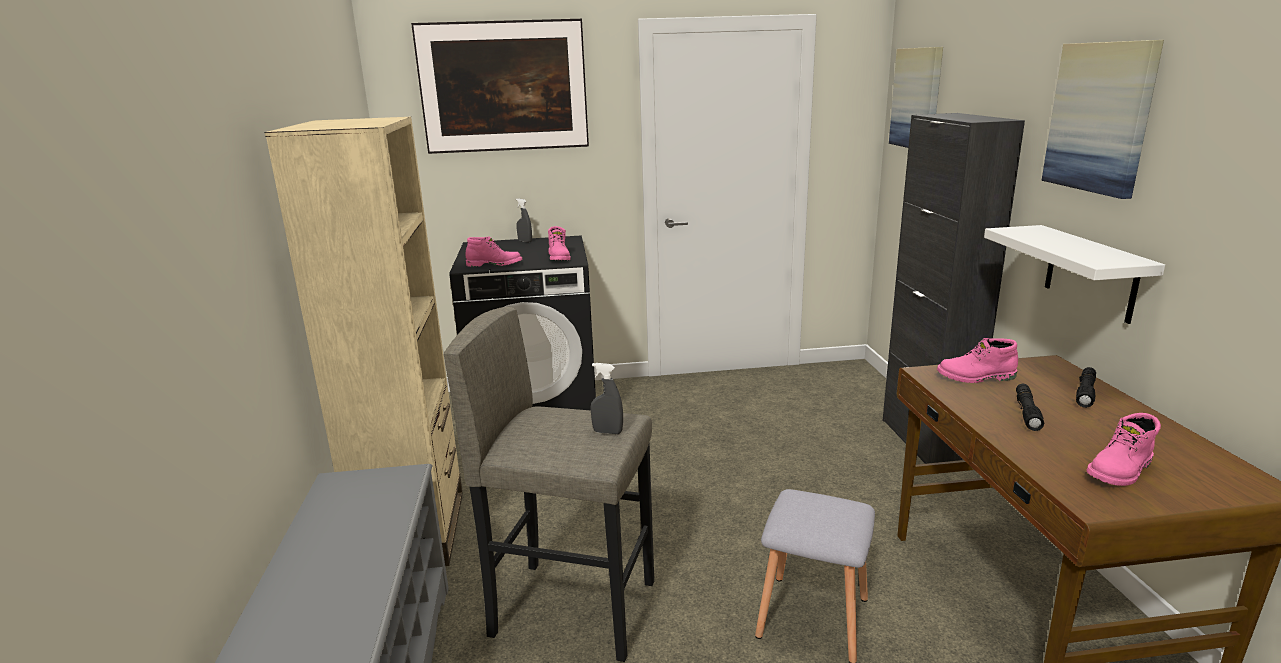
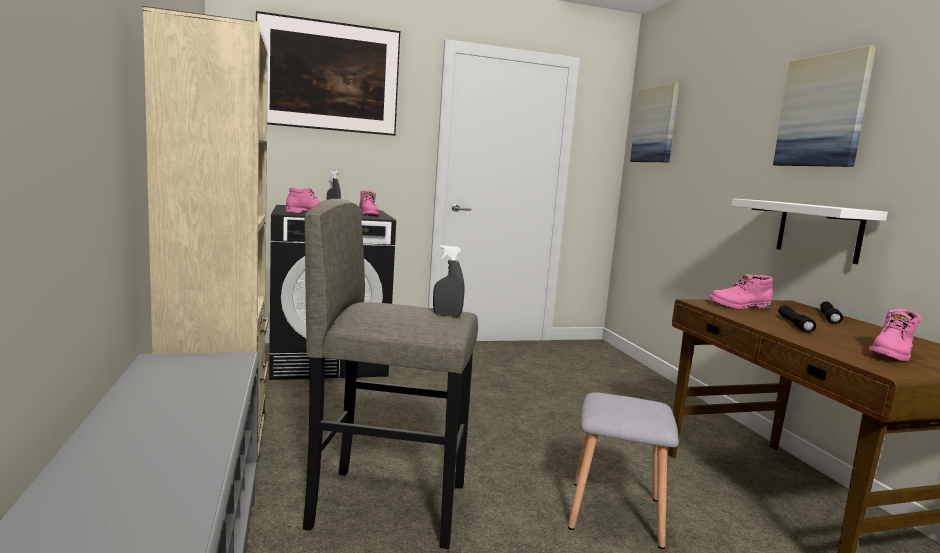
camera: 10 degrees left, 10 degrees down
(925, 441) = (667, 392): black cabinet -> none

